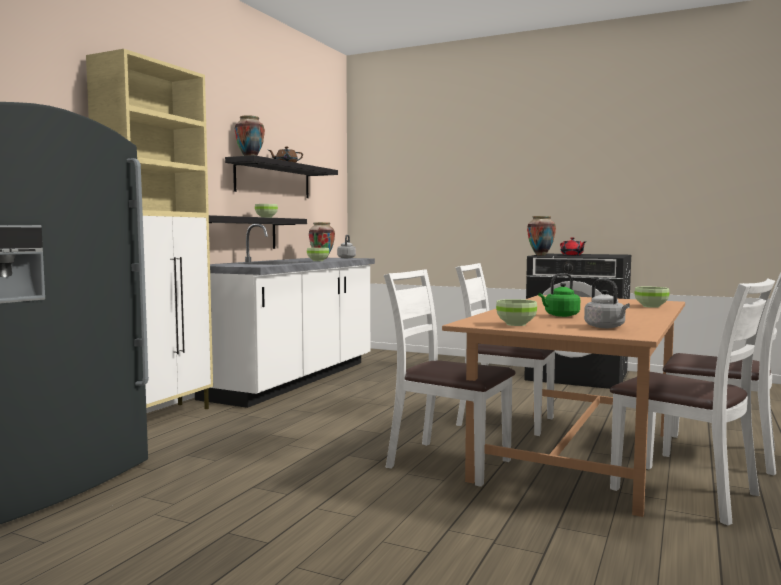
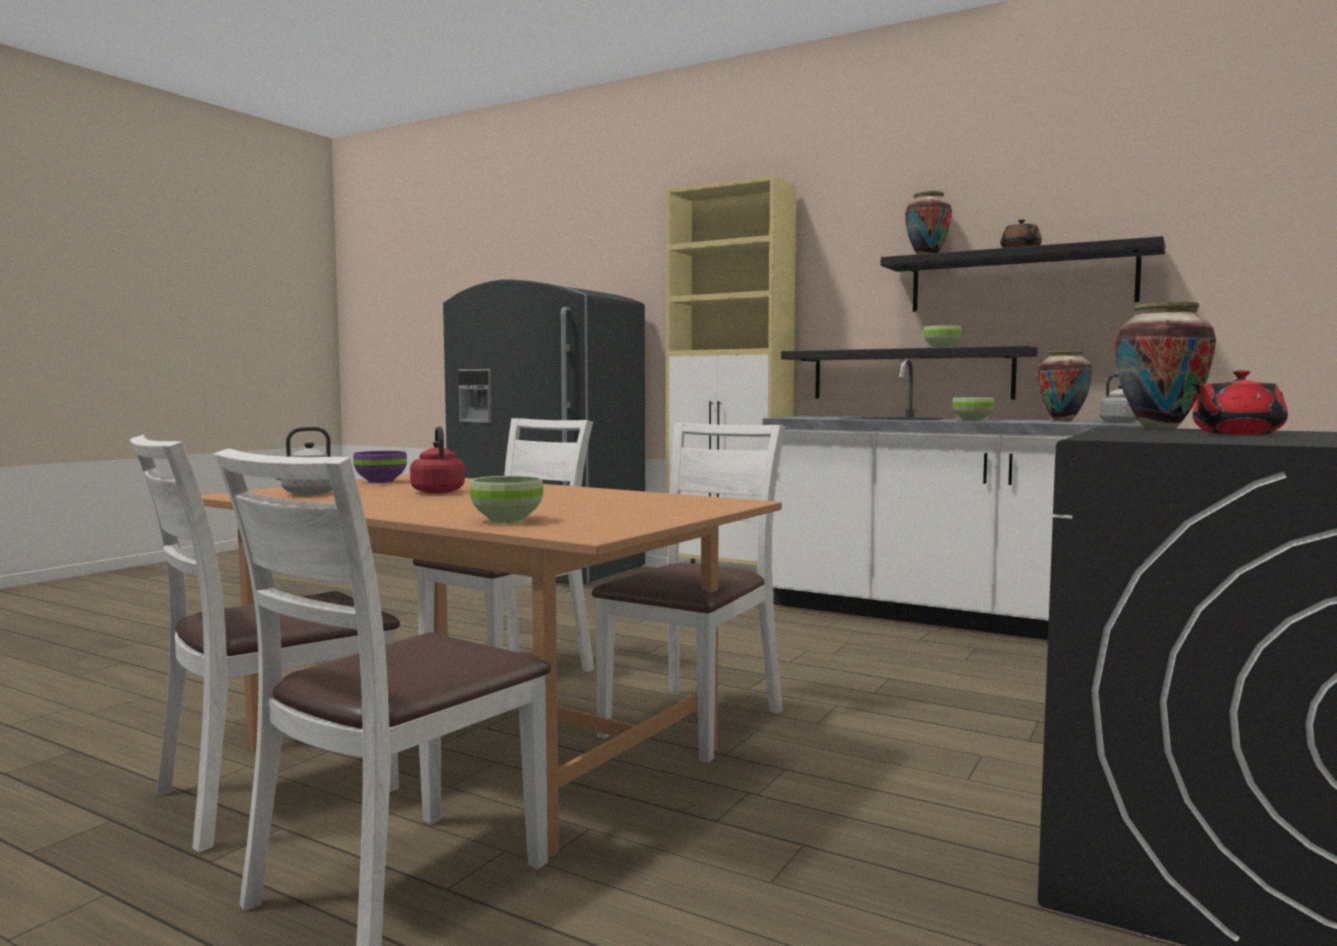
camera: 95 degrees right, 0 degrees up
(515, 324) = (382, 481): green bowl -> purple bowl
(560, 315) = (437, 491): green kettle -> red kettle

